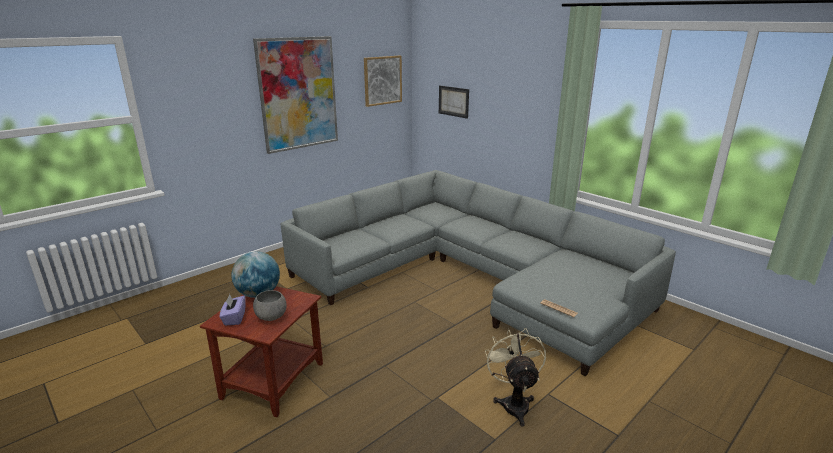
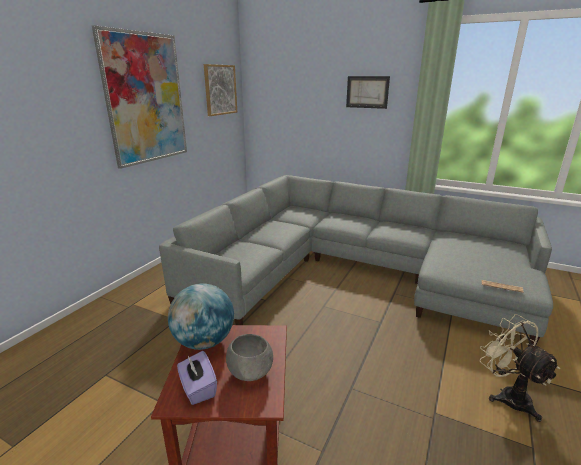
camera: 20 degrees left, 0 degrees up
(453, 101) = (293, 108): picture -> picture (367, 92)

